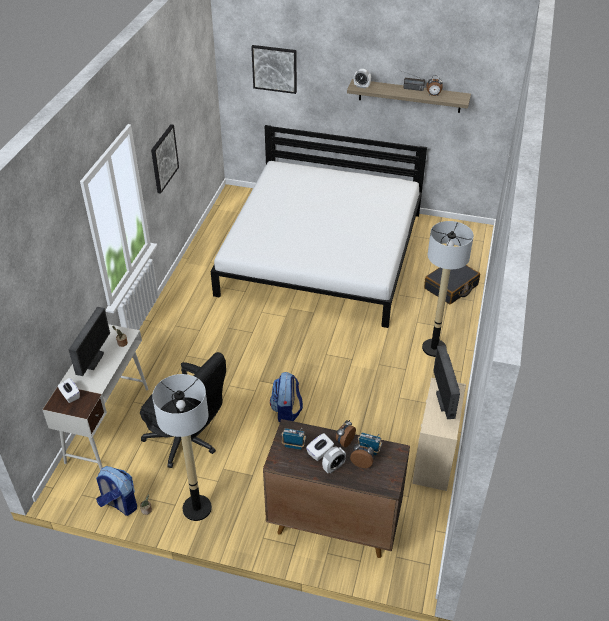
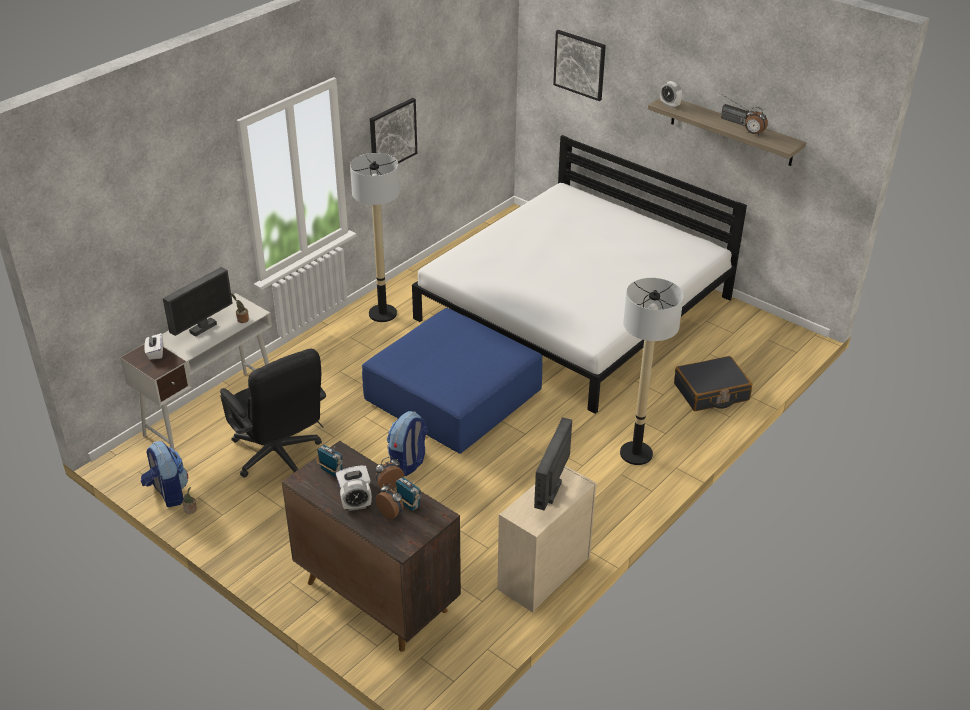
camera: 25 degrees right, 5 degrees down
(197, 508) = (242, 526): floor lamp -> floor lamp (383, 313)
(284, 348) = (453, 398): none -> blue ottoman

